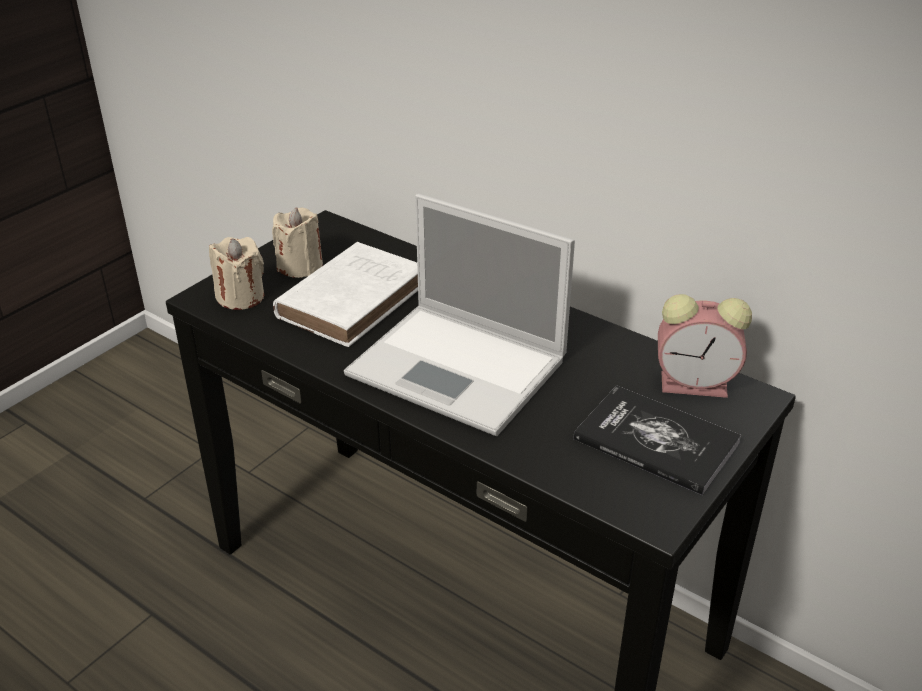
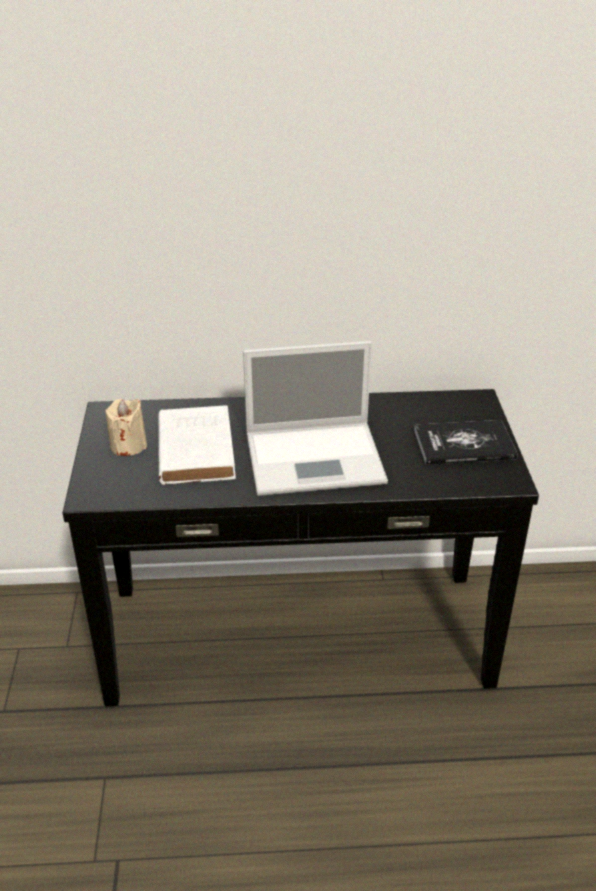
camera: 40 degrees left, 0 degrees up
(240, 297) = (116, 484): beige candle -> none
(697, 384) = (445, 405): alarm clock -> none

